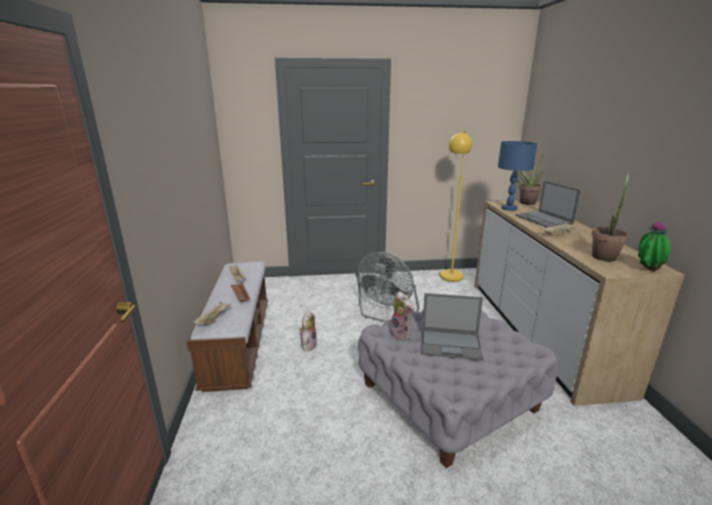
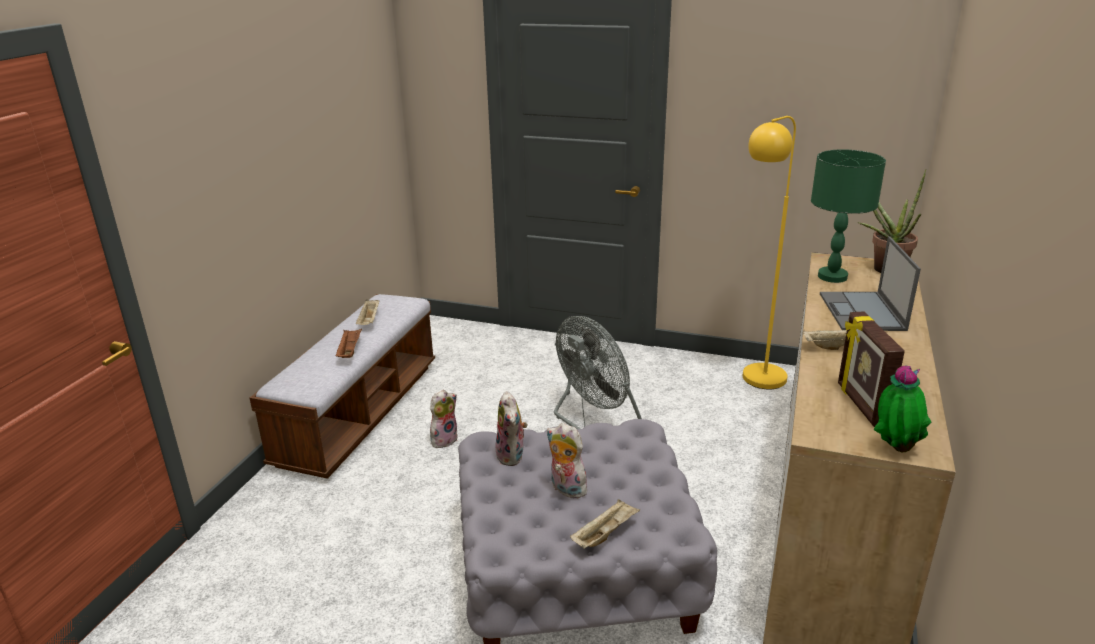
camera: 25 degrees right, 5 degrees up
(214, 319) = (294, 375): beige tray -> beige tray (605, 534)
(451, 344) = (566, 489): laptop -> plush toy
(509, 208) = (833, 277): blue table lamp -> green table lamp
(605, 255) = (860, 404): potted plant -> picture frame

